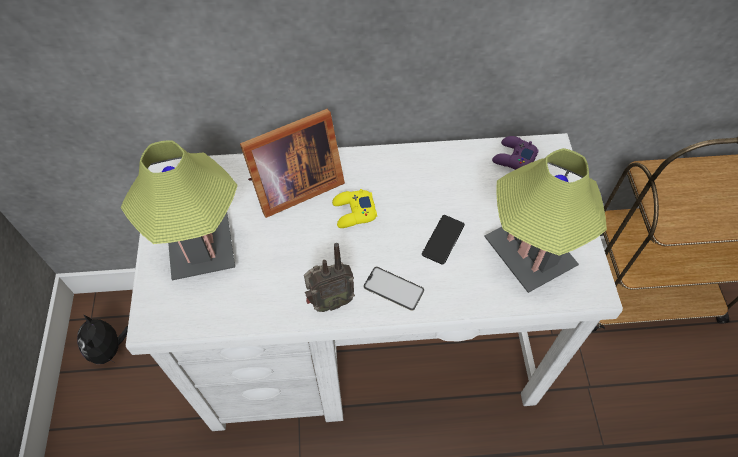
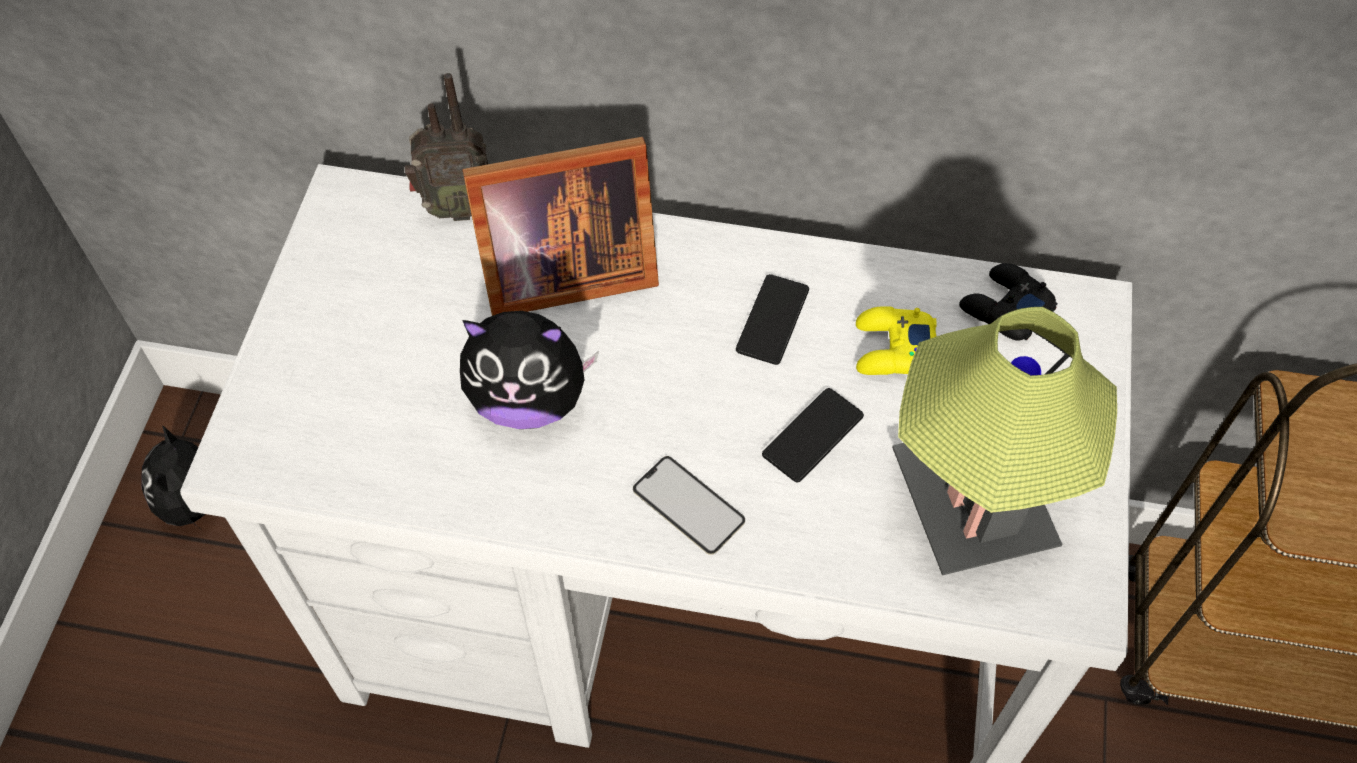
camera: 15 degrees right, 0 degrees up
(201, 247) = (362, 345): table lamp -> none
(297, 255) = (529, 400): none -> plush toy
(329, 301) = (562, 500): radio -> radio (457, 208)
(354, 212) = (659, 345): yellow game controller -> yellow game controller (893, 350)
(405, 188) = (772, 320): none -> phone
(513, 158) = (1005, 308): purple game controller -> black game controller

